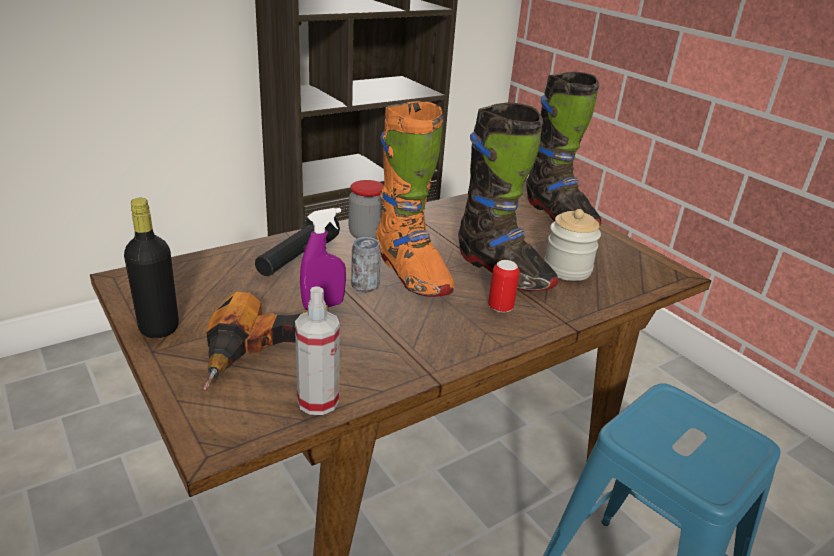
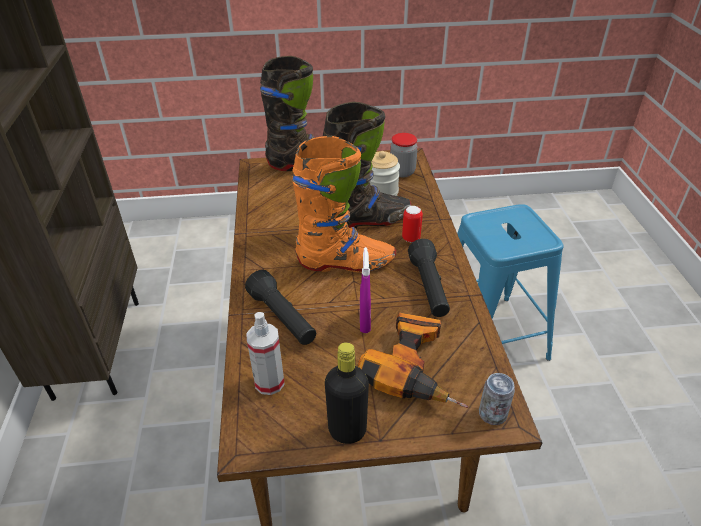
camera: 60 degrees left, 10 degrees up
(318, 401) = (479, 356): spray bottle -> spray bottle (269, 382)
(365, 286) = (348, 292): can -> can (492, 414)
(366, 234) = (269, 267): jar -> jar (402, 172)
(416, 338) = (429, 288): none -> black flashlight

